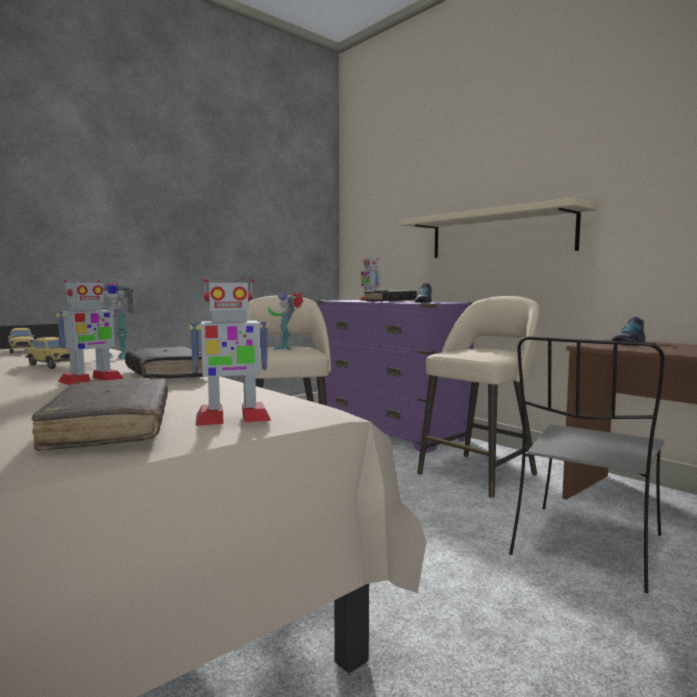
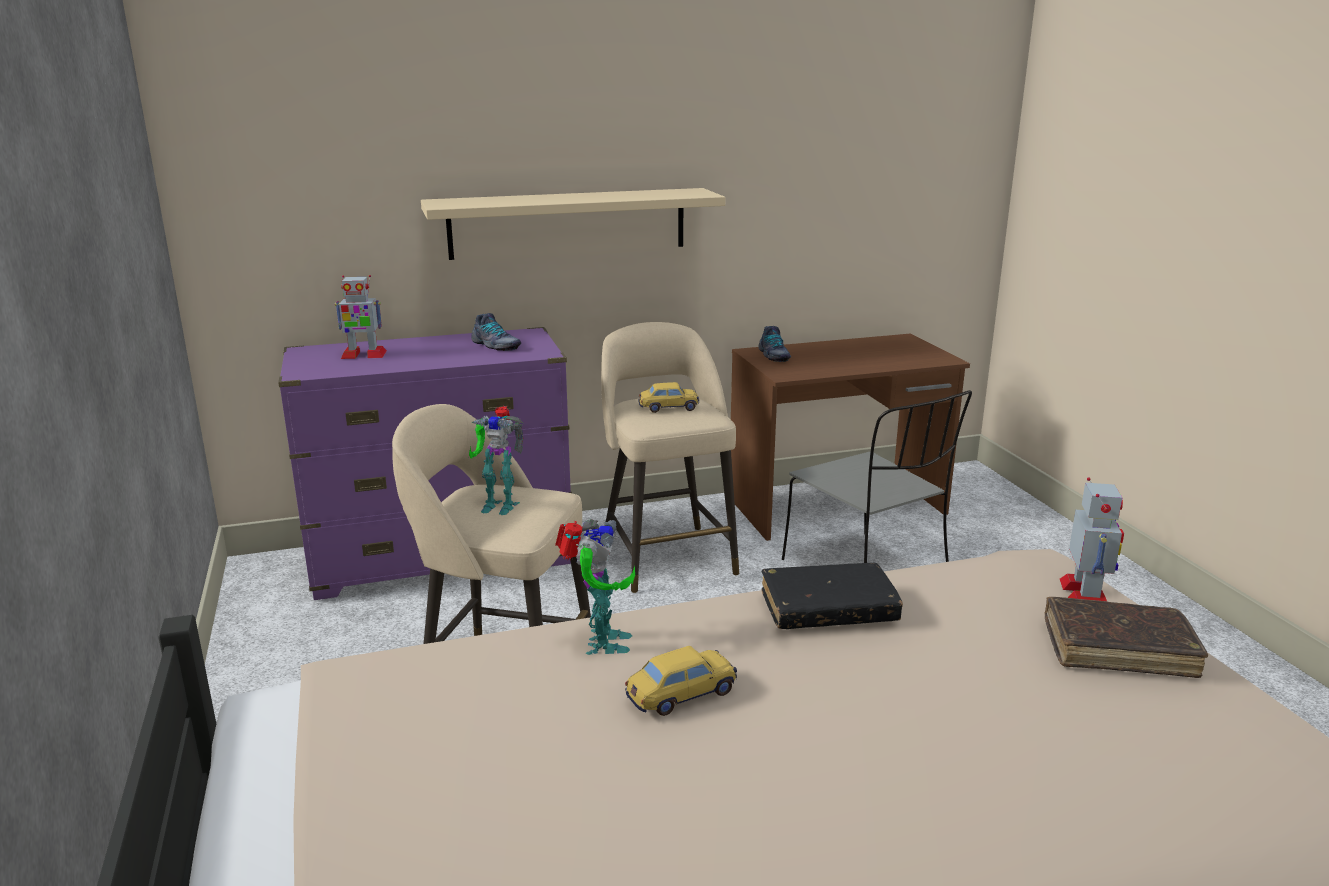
camera: 65 degrees left, 15 degrees up
(22, 350) = (397, 745): toy car -> toy car (668, 408)
(90, 380) = (859, 660): toy robot -> none
(390, 301) = (425, 352): black book -> none

